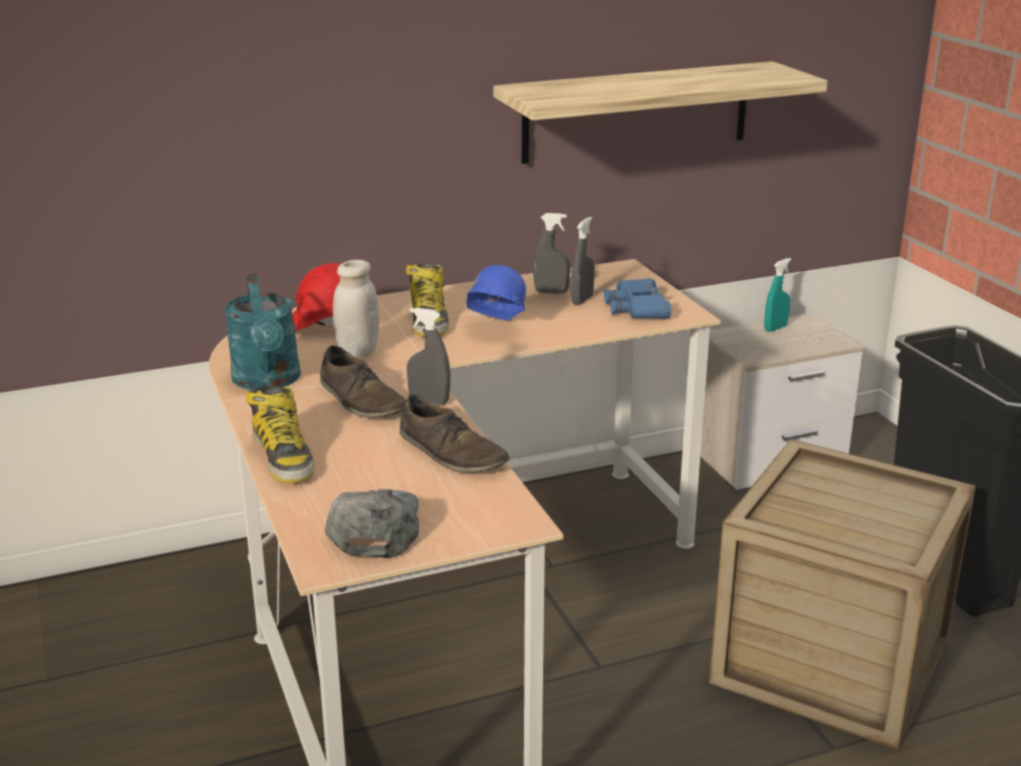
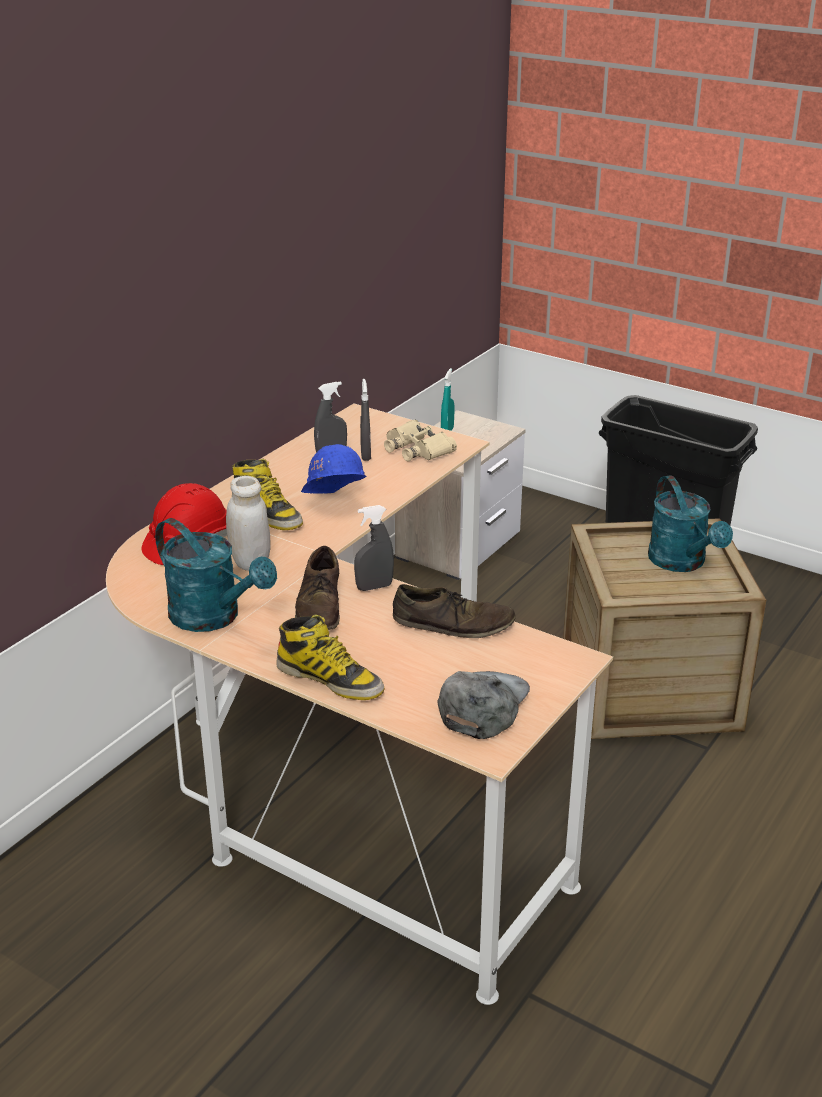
camera: 35 degrees left, 5 degrees up
(362, 400) = (320, 605): brown shoe -> brown shoe turned 75 degrees clockwise
(374, 527) = (482, 706): grey cap -> grey cap turned 60 degrees clockwise
(636, 112) = (342, 270): shelf -> none
(637, 308) = (417, 449): blue binoculars -> beige binoculars
(875, 514) = (682, 563): none -> turquoise watering can

